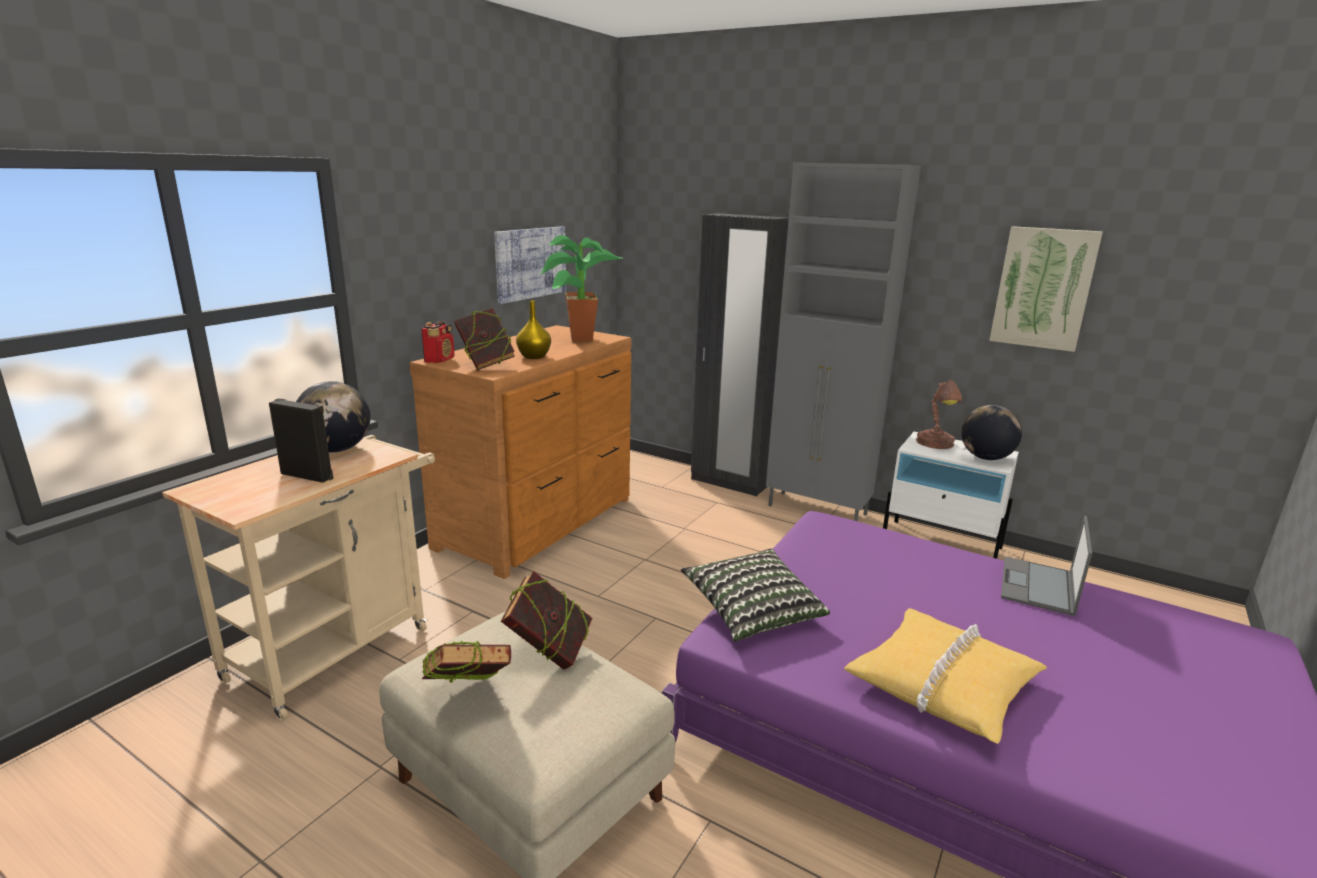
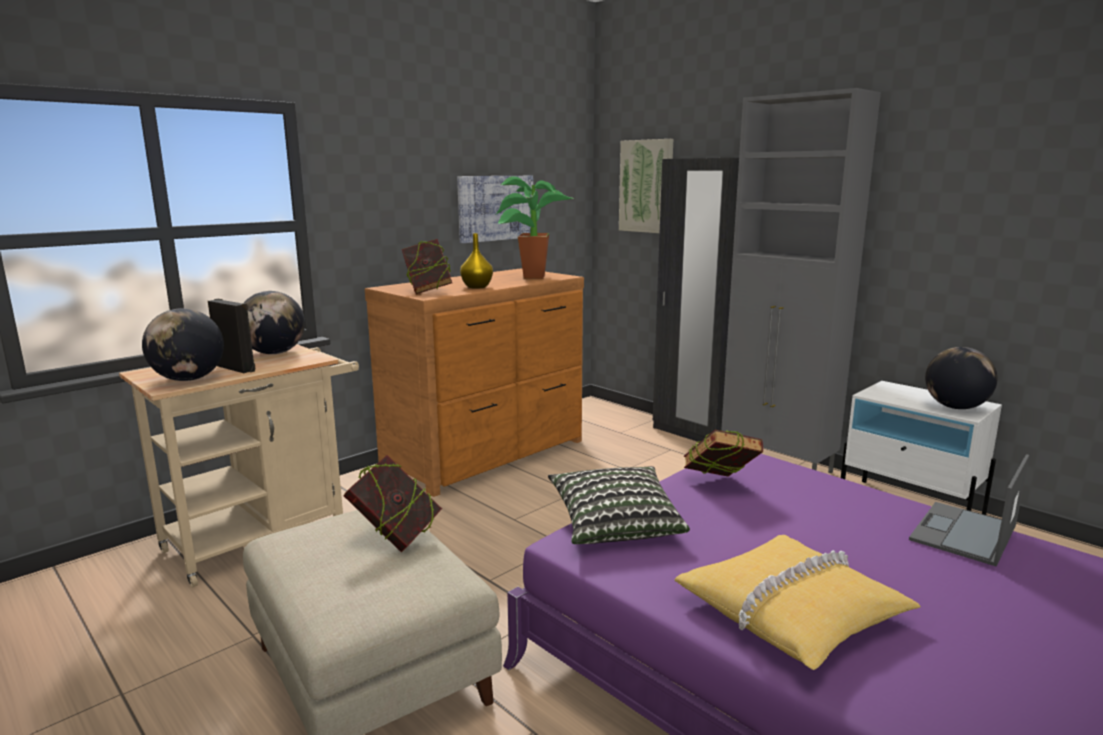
camera: 15 degrees right, 5 degrees down
(261, 496) = (188, 379): none -> globe
(440, 360) = (391, 287): radio -> none
(468, 698) = (302, 564): book -> book (719, 485)
(936, 443) = (901, 392): brown table lamp -> none
(1043, 288) = (1024, 216): picture -> picture (646, 186)

